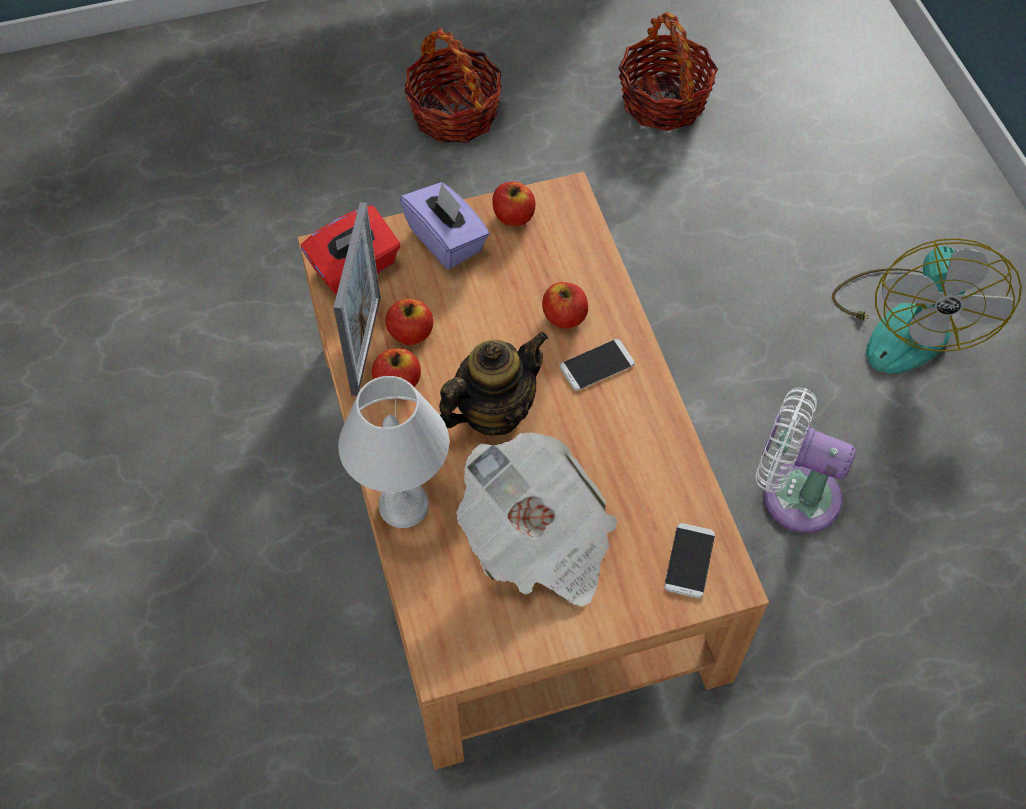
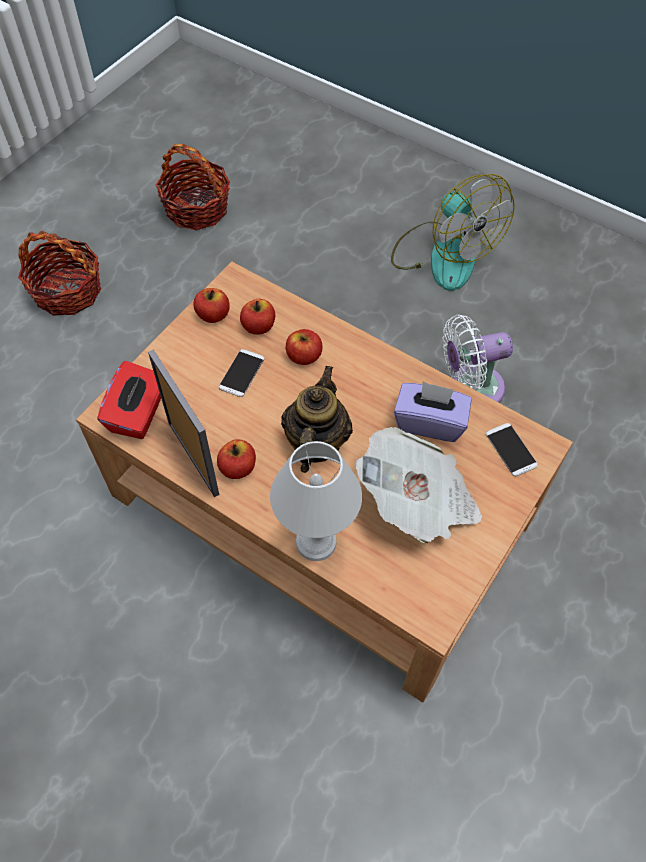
camera: 40 degrees left, 0 degrees up
(411, 333) = (216, 431): apple -> apple (258, 326)
(446, 240) = (183, 356): purple tissue box -> purple tissue box (429, 422)
(596, 365) = (351, 372): phone -> phone (241, 373)

